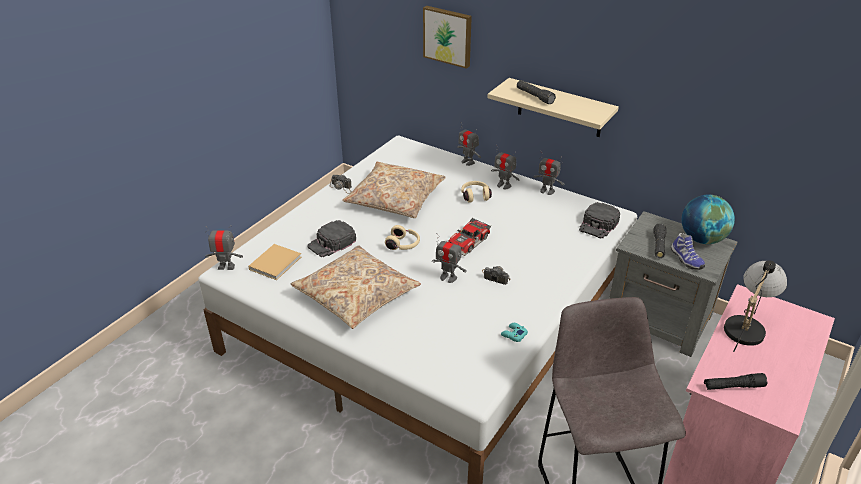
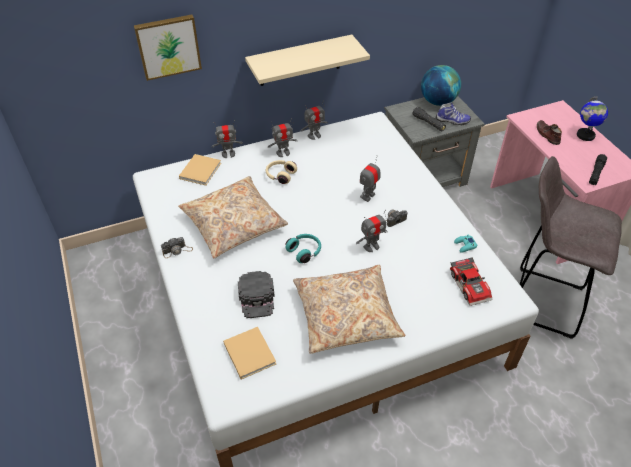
camera: 55 degrees left, 10 degrees up
(226, 267) = (219, 397): toy robot -> toy robot (368, 196)
(403, 245) = (305, 251): beige headphones -> turquoise headphones
(434, 159) = (201, 170): none -> beige book
(469, 242) = (338, 211): toy car -> toy car (471, 285)
(534, 97) = (293, 61): black flashlight -> none
(599, 224) = (379, 135): black cap -> none
(747, 325) = (547, 135): table lamp -> brown shoe
(793, 357) = (585, 135): none -> globe

